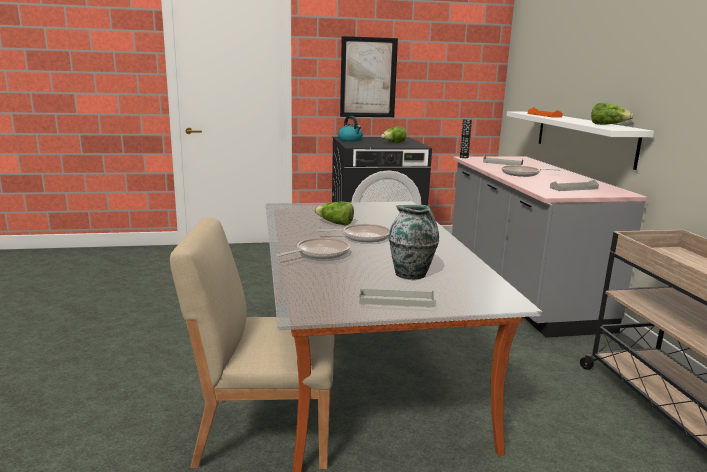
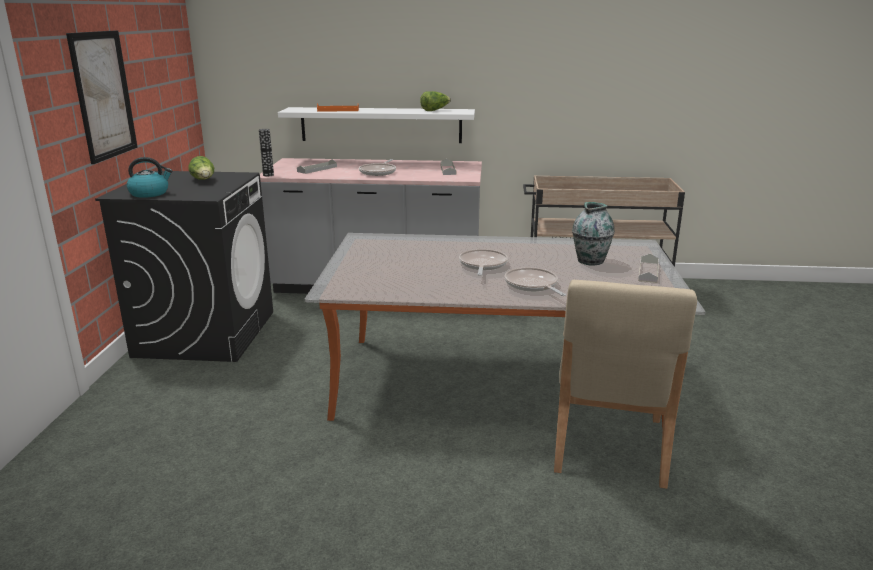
camera: 75 degrees left, 5 degrees up
(335, 223) = (427, 271): lettuce -> none

